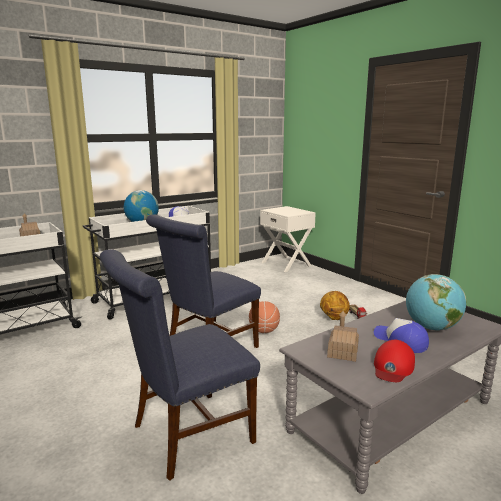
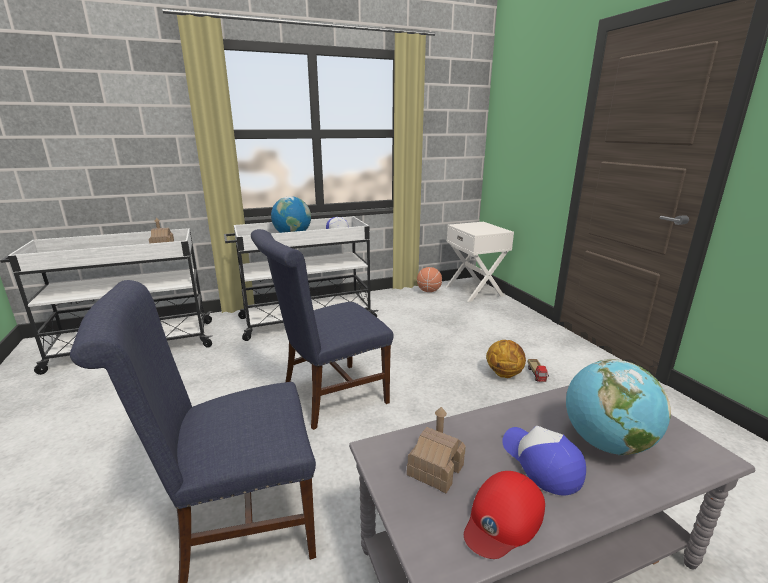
camera: 15 degrees right, 5 degrees up
(264, 331) = (406, 380): basketball -> basketball (429, 291)

